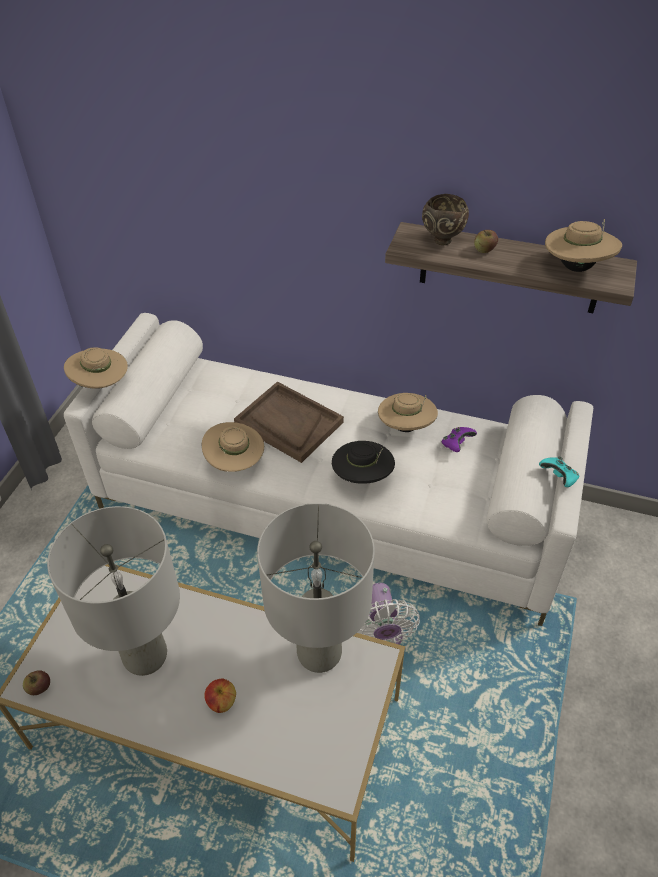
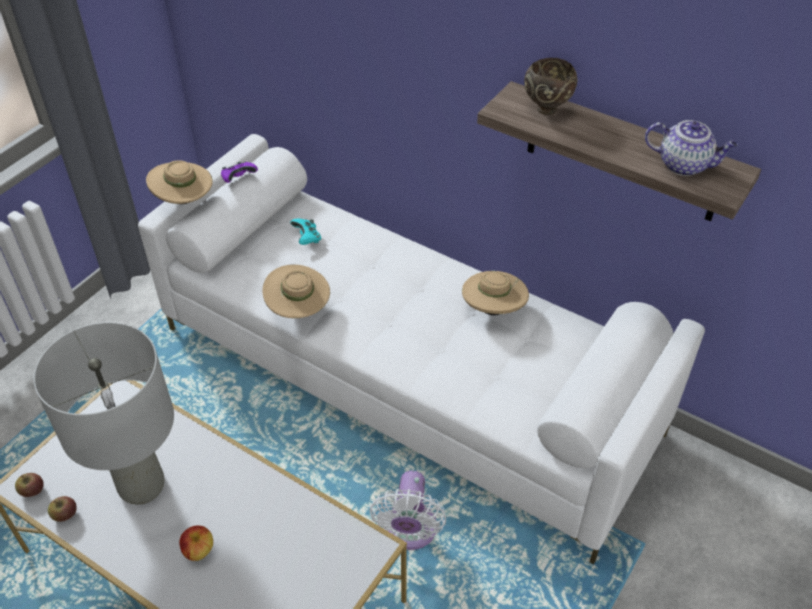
camera: 15 degrees right, 0 degrees up
(288, 423) = (368, 279): brown tray -> none
(320, 653) = (315, 527): grey table lamp -> none
(362, 477) = (425, 353): black hat -> none
(457, 444) = (542, 340): purple game controller -> purple game controller (238, 178)
(484, 250) = (588, 127): apple -> apple (65, 515)
(559, 477) = (629, 399): turquoise game controller -> turquoise game controller (307, 238)
(576, 267) = (684, 165): beige hat -> teapot

